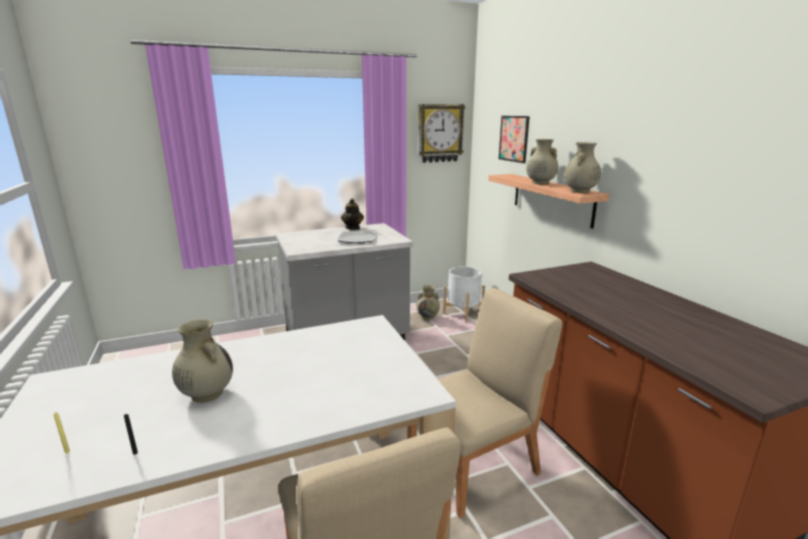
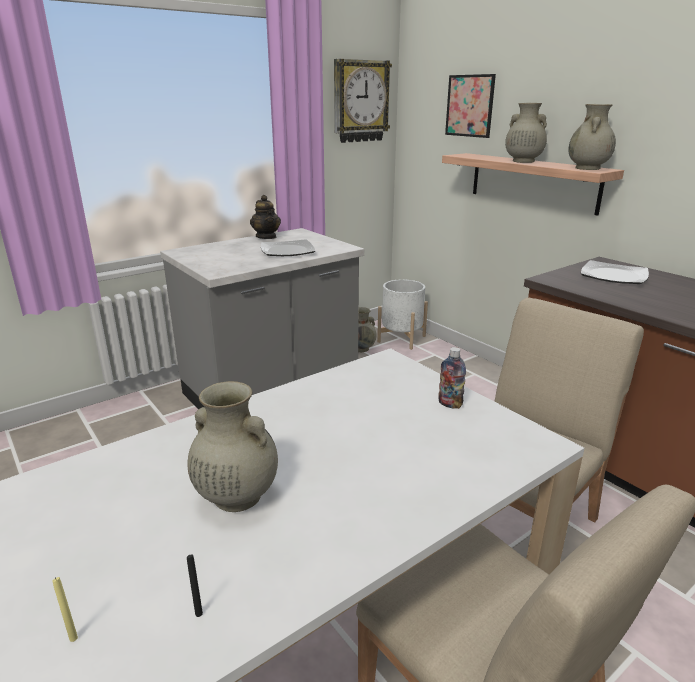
camera: 15 degrees left, 5 degrees up
(388, 358) = (450, 404): none -> bottle
(584, 278) = (613, 276): none -> plate

